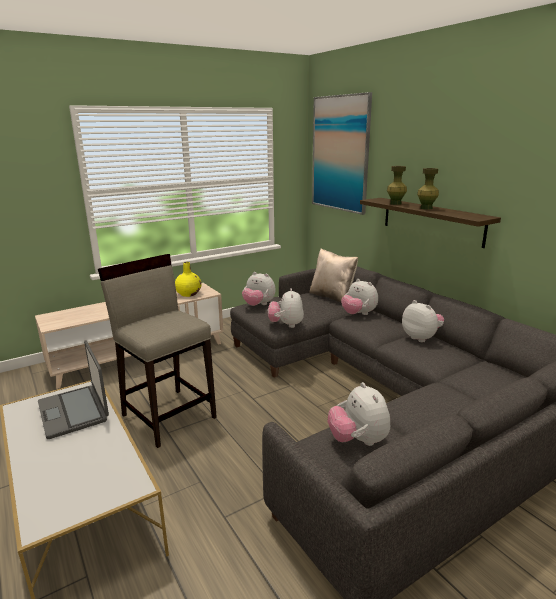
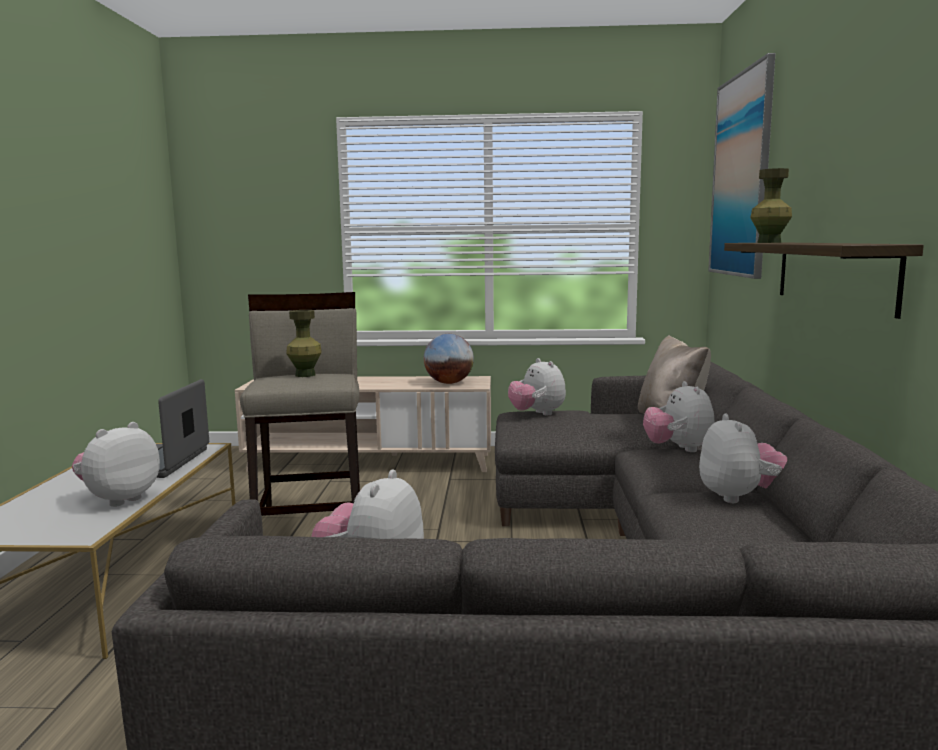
camera: 35 degrees right, 10 degrees down
(189, 294) = (449, 383): yellow vase -> globe
(286, 325) = (536, 440): plush toy -> plush toy (119, 499)
(426, 208) = (805, 243): green vase -> green vase (305, 375)

